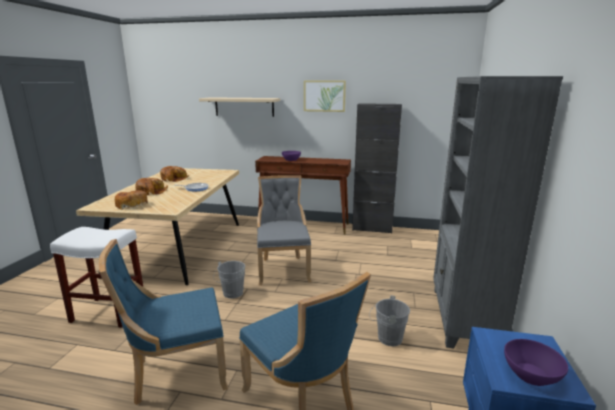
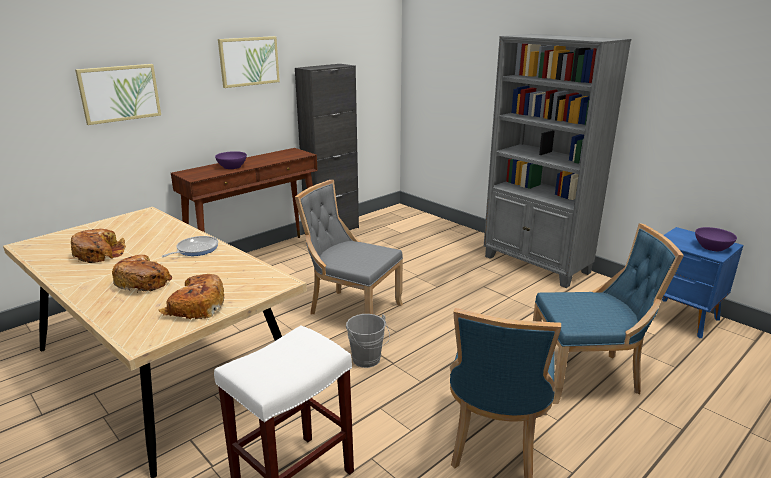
camera: 55 degrees left, 5 degrees up
(244, 107) = (119, 93): beige shelf -> picture
(387, 338) = (534, 305): grey bucket -> none

